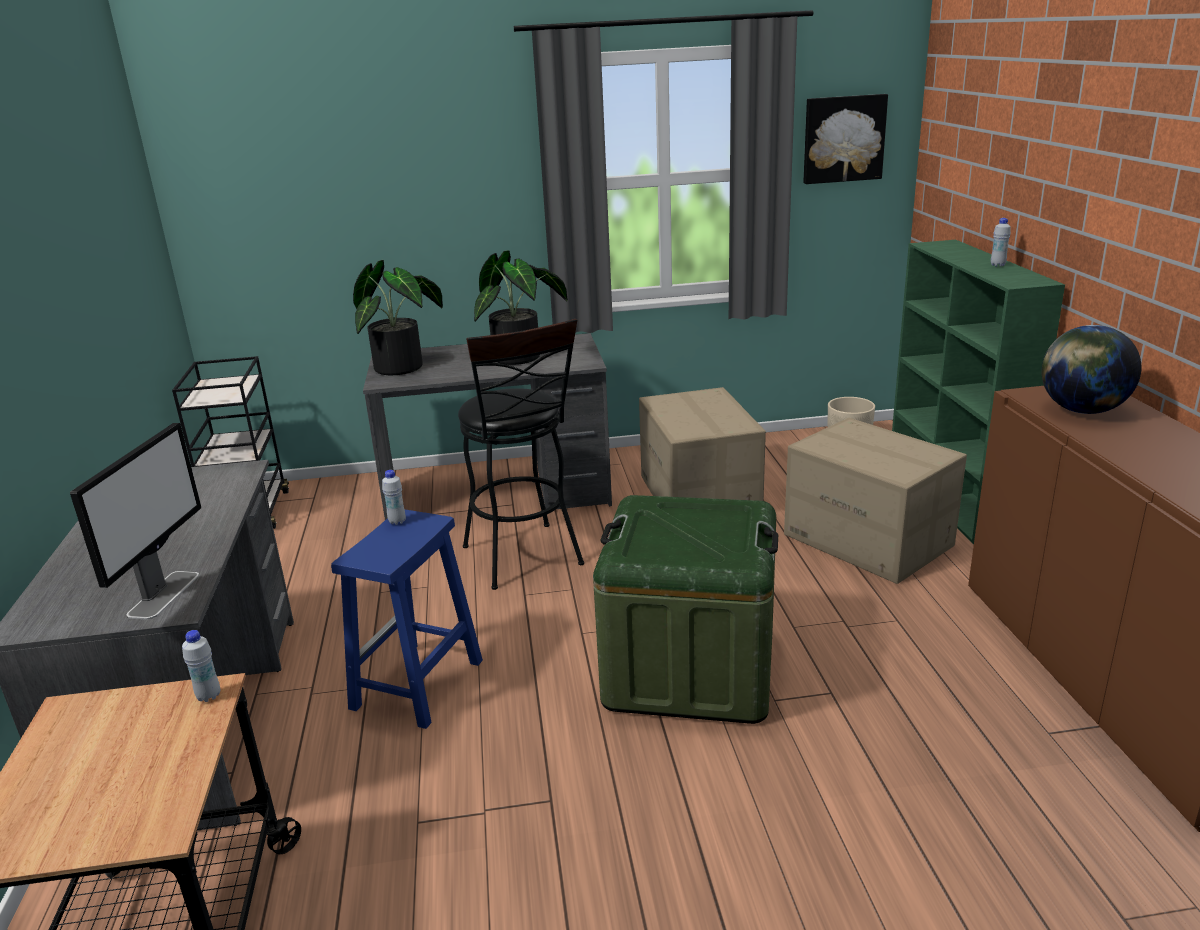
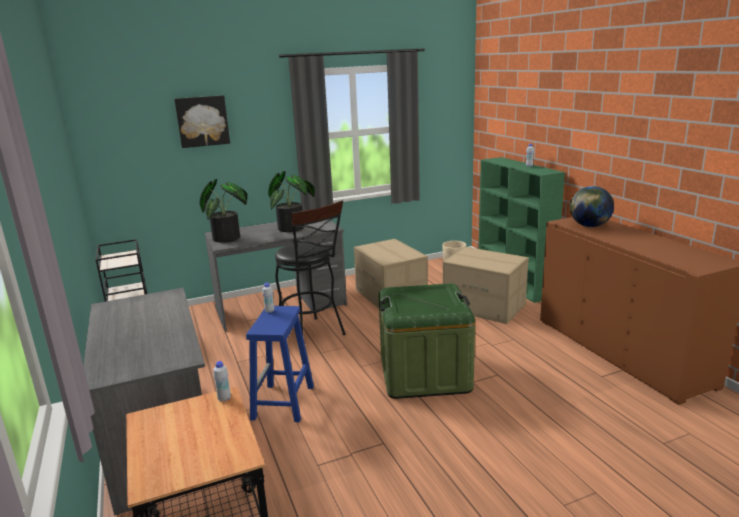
camera: 15 degrees left, 5 degrees down
(164, 594) = (173, 353): monitor -> none
(843, 139) = (439, 111): picture -> picture (202, 121)

